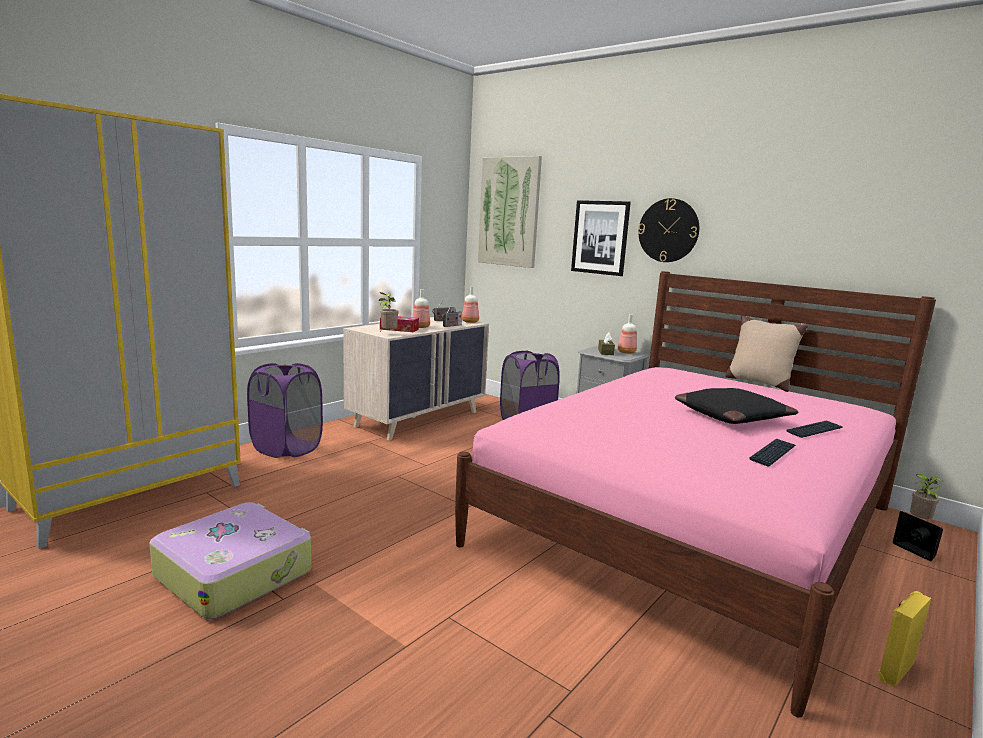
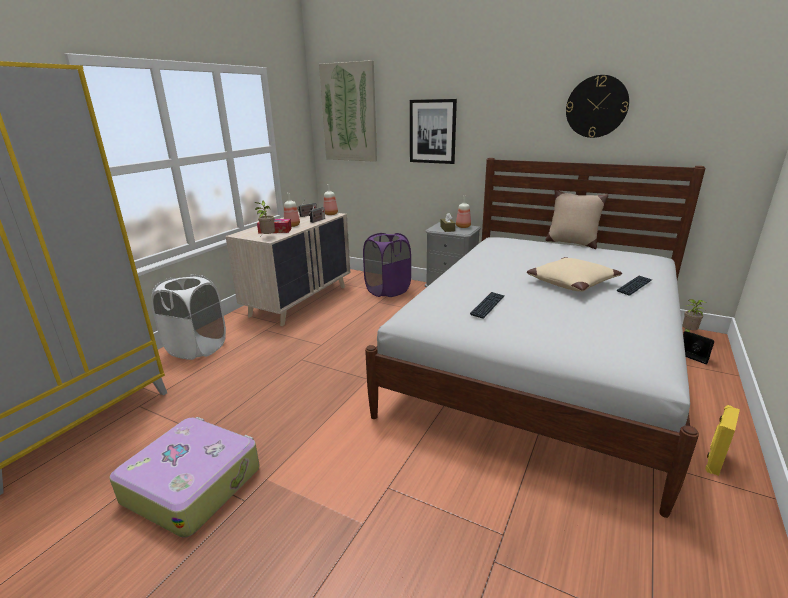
camera: 10 degrees left, 10 degrees up
(287, 448) = (197, 348): purple laundry basket -> white laundry basket
(668, 230) = (490, 122): wall clock -> wall clock (596, 107)
(691, 525) = (540, 364): pink bed -> white bed
(731, 417) = (571, 282): black pillow -> beige pillow
(773, 453) = (618, 315): keyboard -> keyboard (488, 305)

